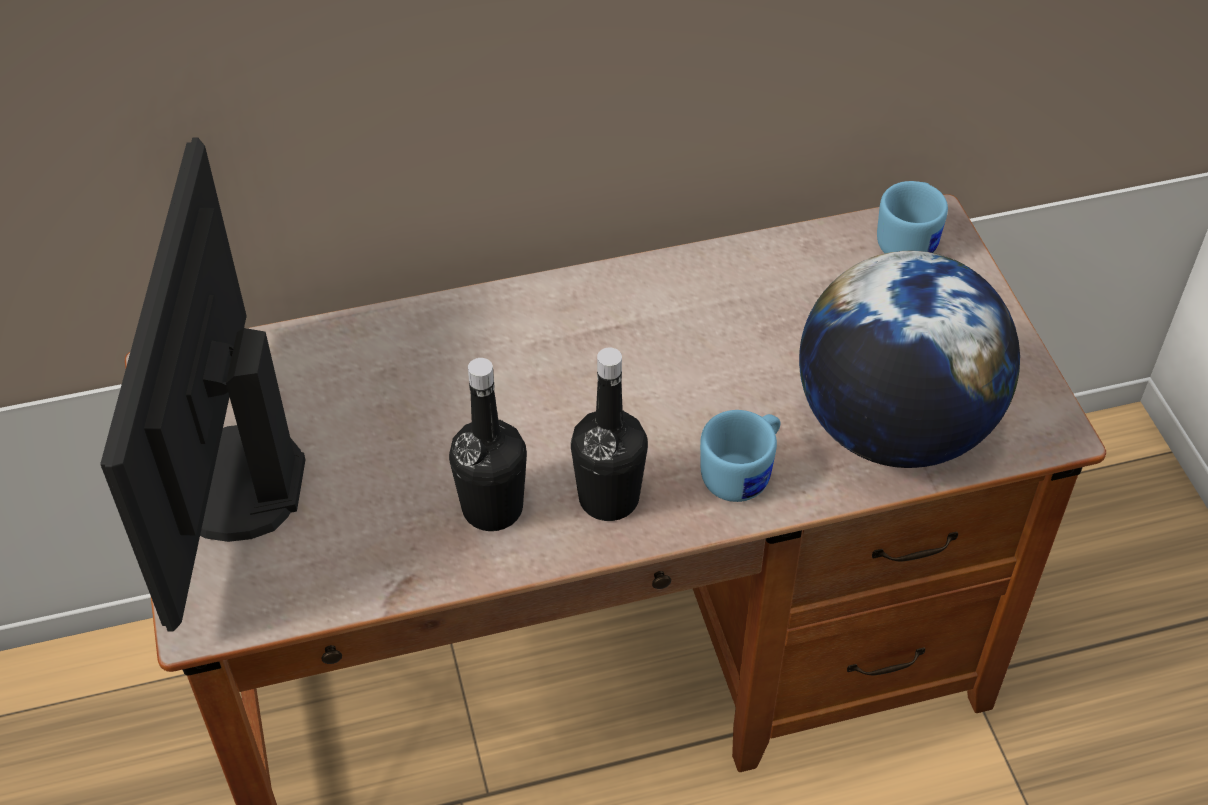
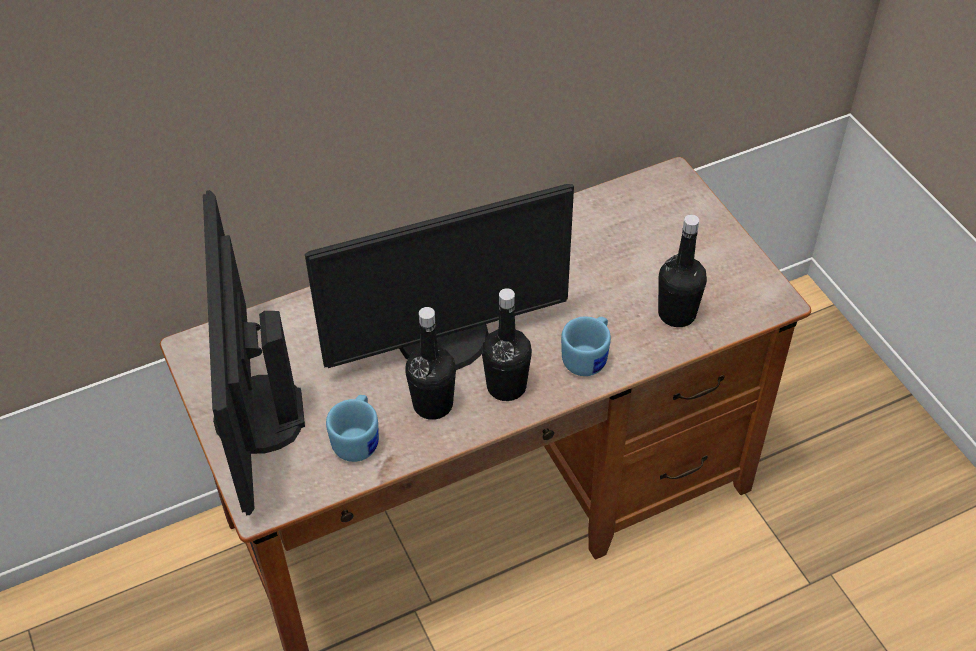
camera: 10 degrees left, 0 degrees up
(534, 414) = (444, 340): none -> monitor
(893, 428) = (677, 314): globe -> black bottle
(910, 240) = (660, 190): blue mug -> blue mug (358, 439)

